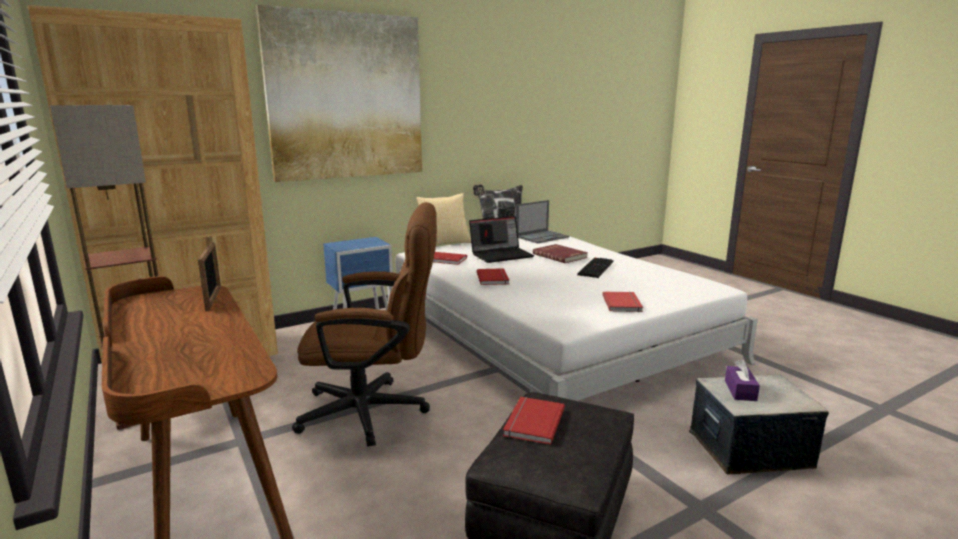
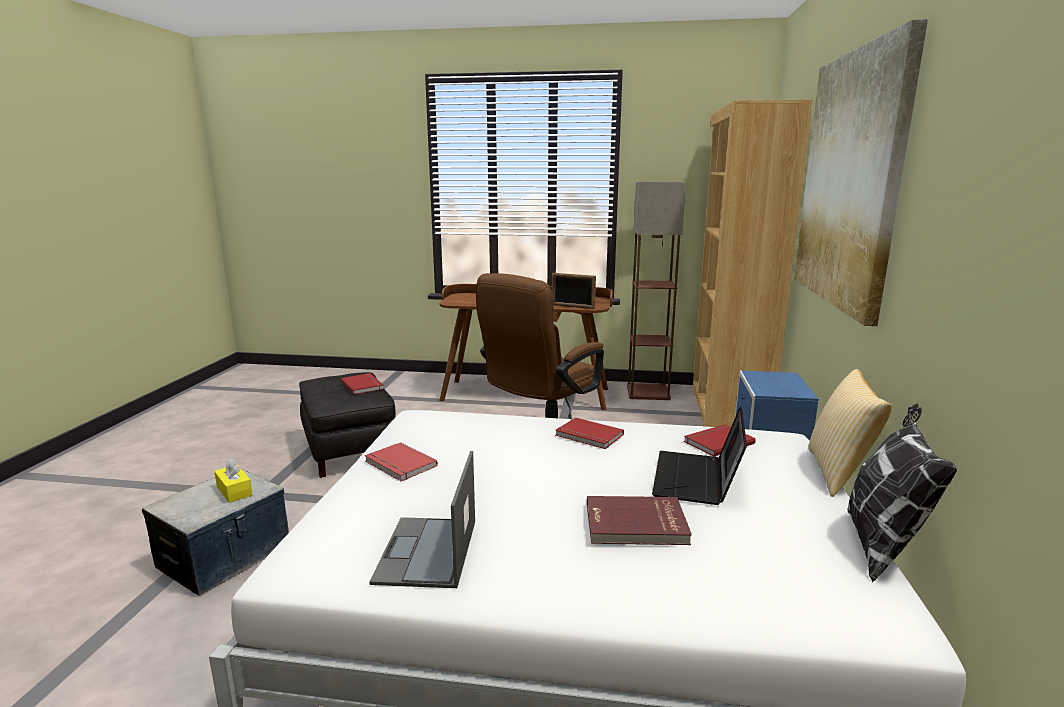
camera: 130 degrees right, 0 degrees up
(542, 237) = (807, 575): laptop -> laptop (427, 552)
(595, 267) = (530, 517): keyboard -> none
(740, 390) = (234, 491): purple tissue box -> yellow tissue box

